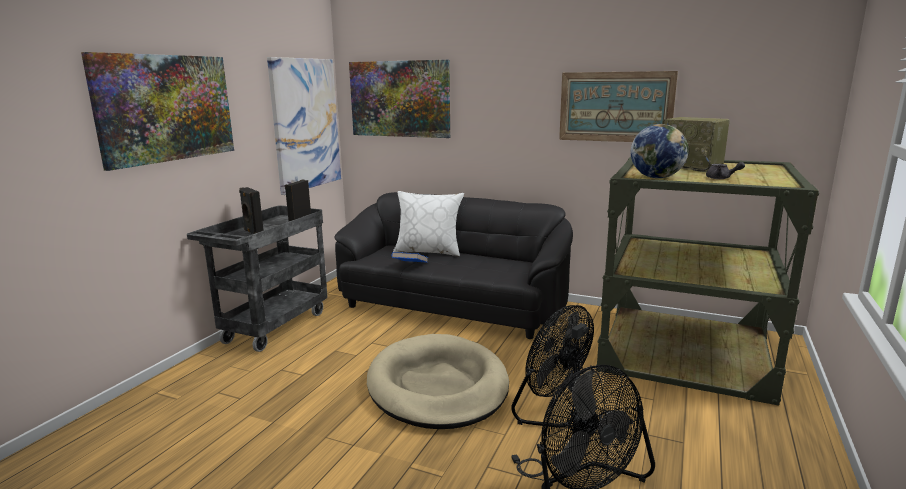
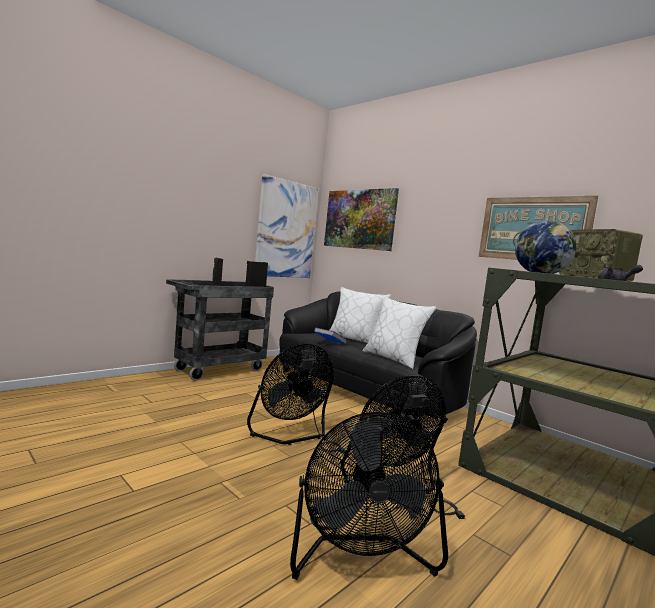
camera: 20 degrees right, 10 degrees down
(166, 108) = (172, 189): picture -> none
(438, 386) = (300, 435): beige dog bed -> black fan
(492, 271) = (393, 359): none -> white pillow

